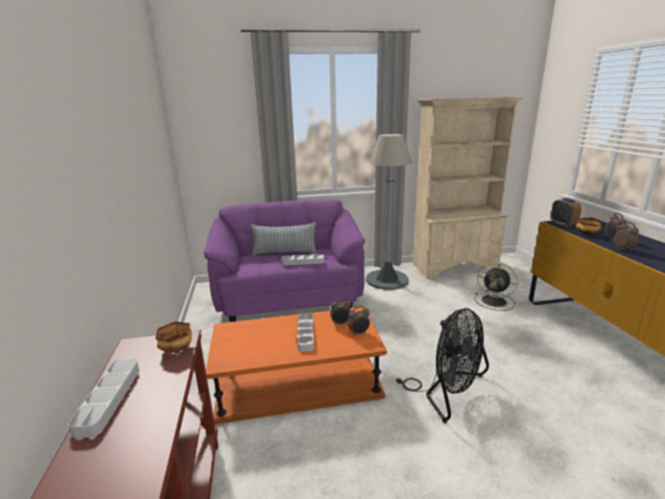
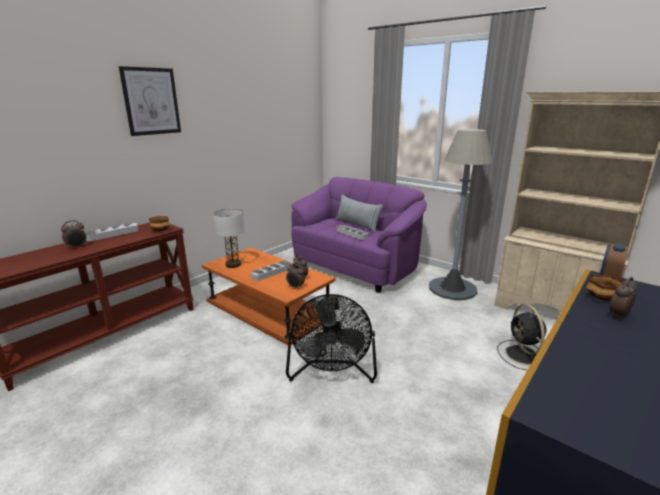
camera: 50 degrees right, 0 degrees up
(66, 130) = (151, 101): none -> picture
(246, 351) = (233, 265): none -> table lamp
(623, 249) = (586, 325): alarm clock -> alarm clock (77, 247)

